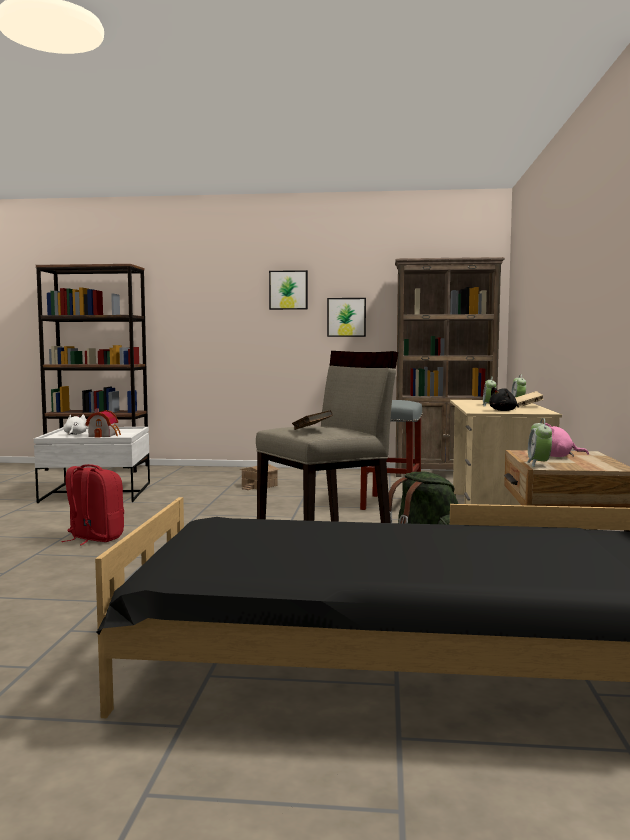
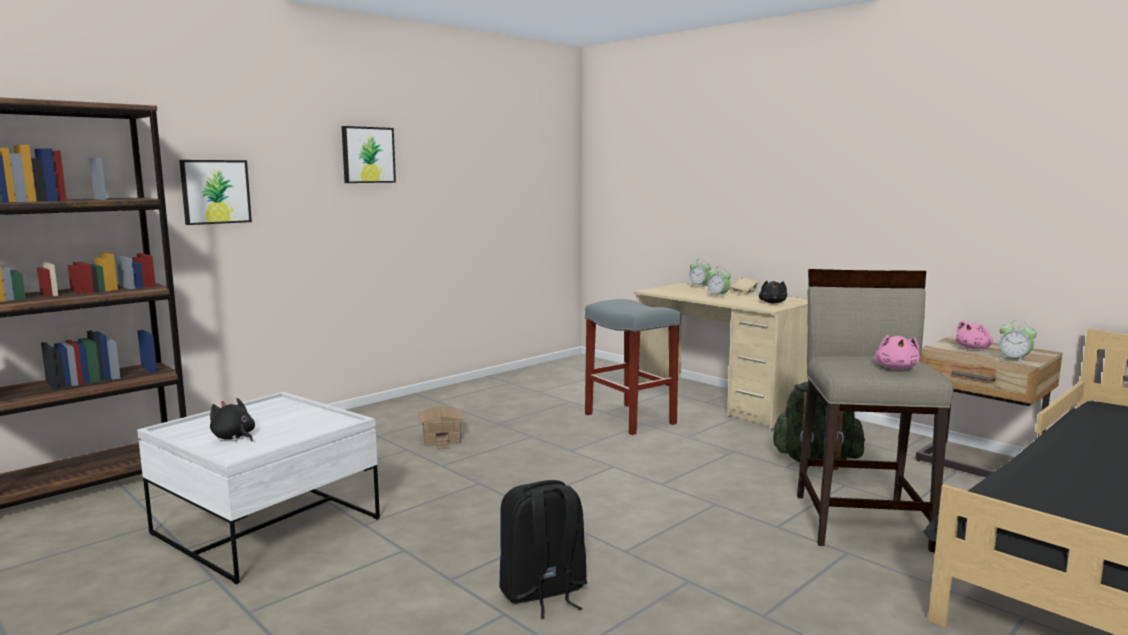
camera: 50 degrees left, 5 degrees up
(75, 434) = (234, 437): white plush toy -> black plush toy
(94, 538) = (543, 592): red backpack -> black backpack
(104, 435) = (293, 425): toy house -> none
(311, 430) = (896, 368): brown book -> pink plush toy
(346, 317) = (437, 192): picture -> picture (215, 191)
(444, 474) = (552, 369): brown bookcase -> none

